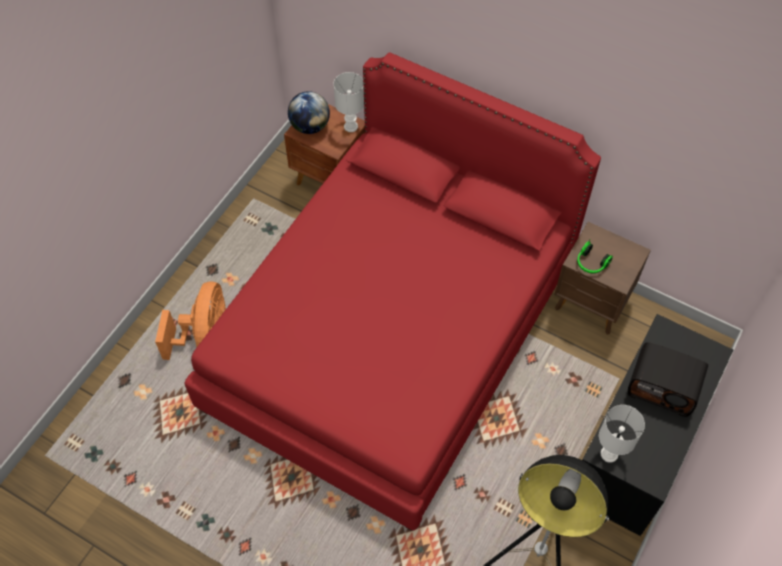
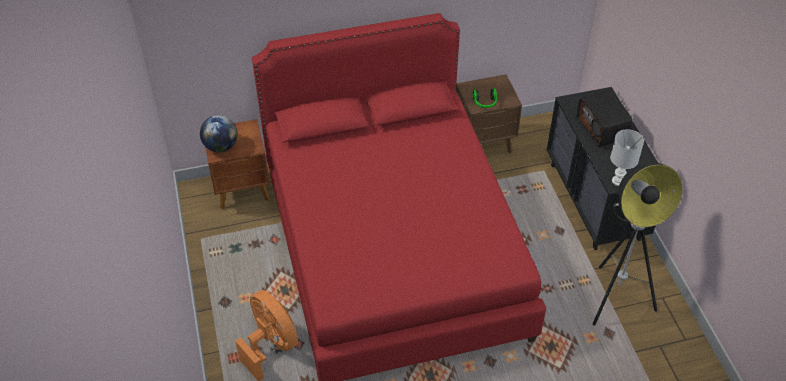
camera: 45 degrees left, 10 degrees down
(351, 127) = (250, 129): white table lamp -> none
(663, 387) = (602, 129): radio -> radio turned 90 degrees clockwise

